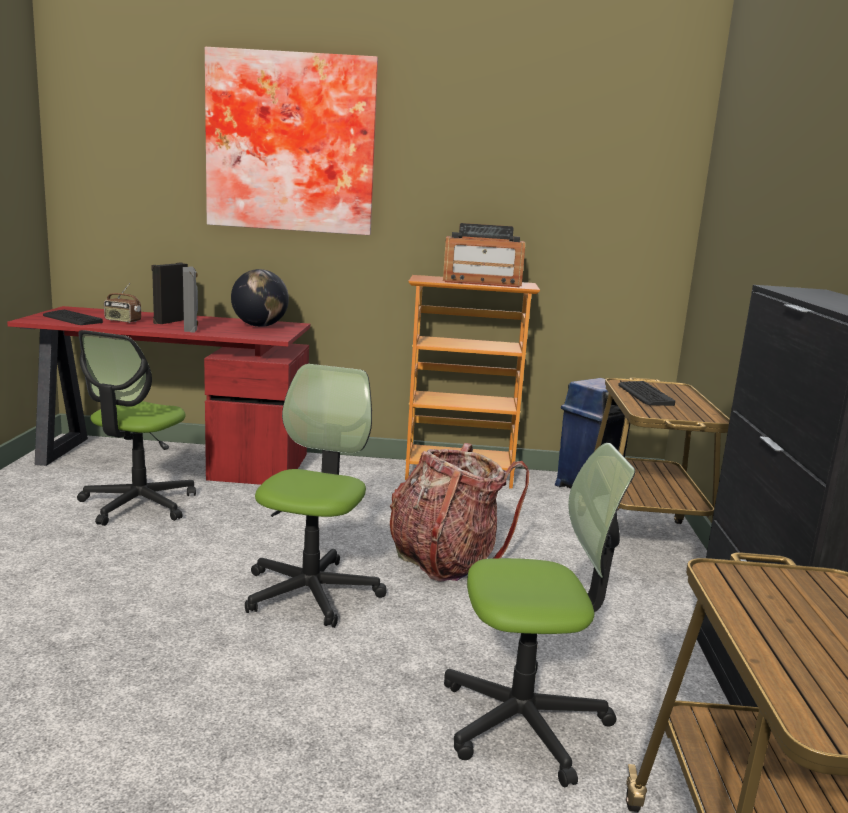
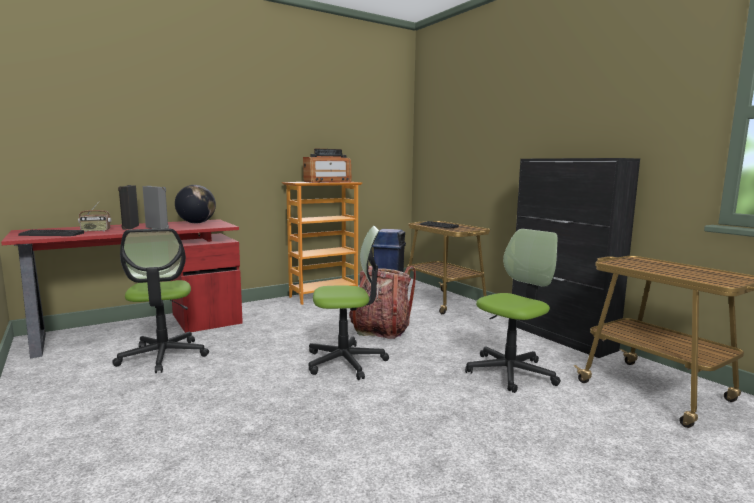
camera: 35 degrees left, 5 degrees down
(291, 143) = (197, 102): picture -> none
(311, 592) = (345, 361): office chair -> office chair turned 105 degrees clockwise

